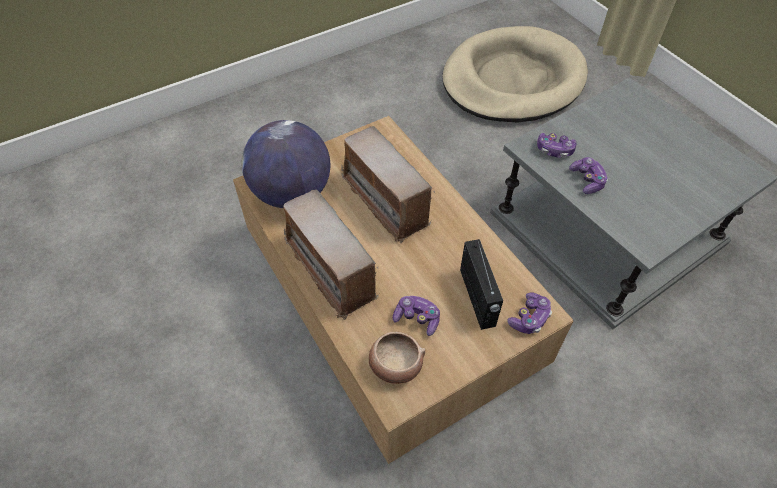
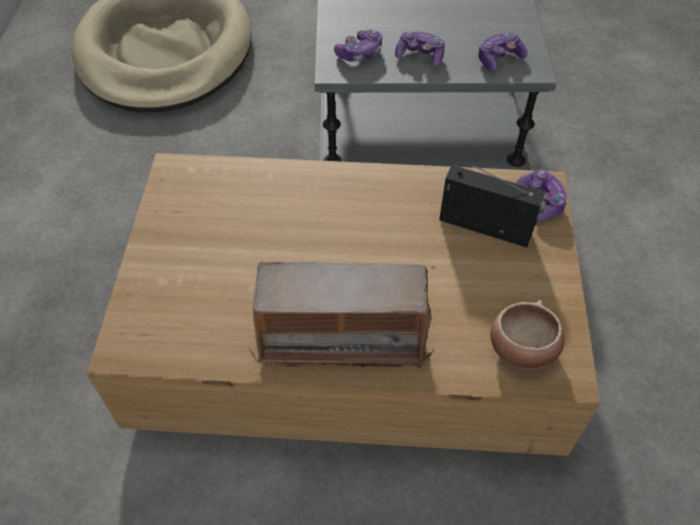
camera: 55 degrees left, 0 degrees up
(291, 193) = (182, 316): globe -> none
(386, 201) = (287, 229): radio -> none
(417, 318) = (474, 294): game controller -> game controller (499, 59)

